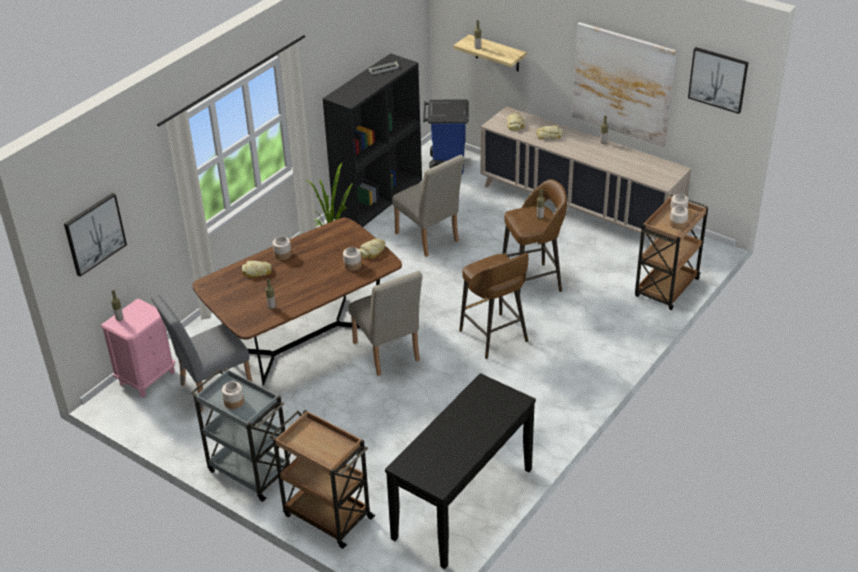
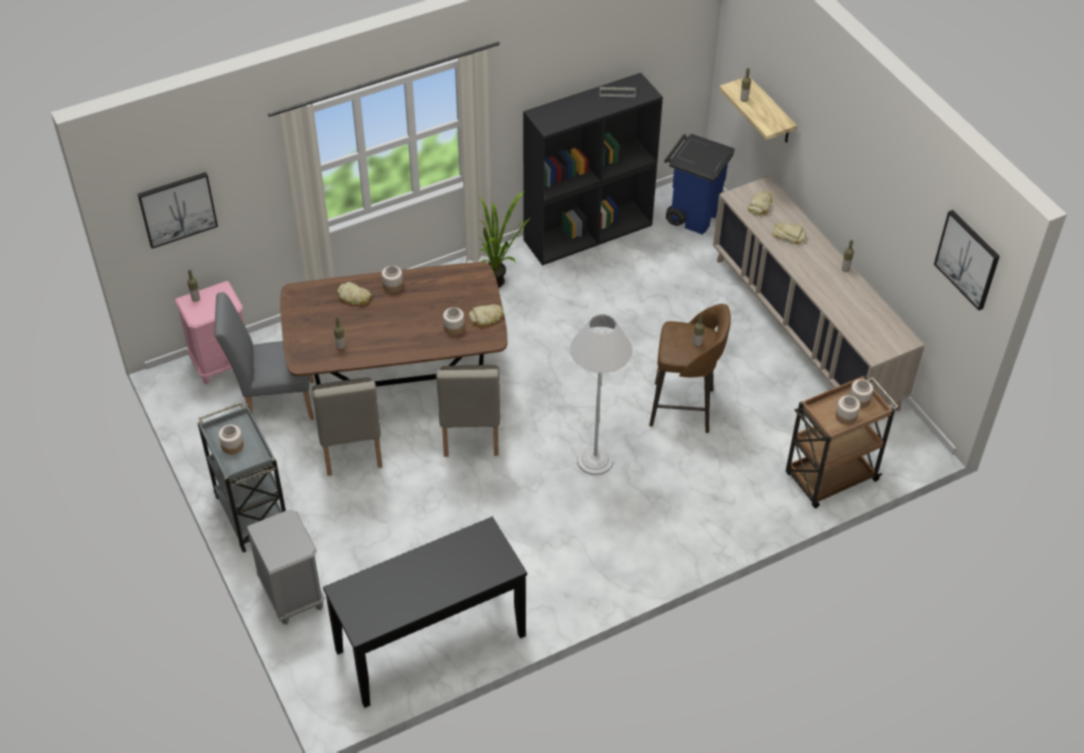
camera: 25 degrees right, 10 degrees up
(326, 515) = (292, 595): brown cart -> grey nightstand
(429, 239) = (608, 307): beige chair -> beige chair (350, 451)
(494, 337) = (595, 461): brown stool -> white floor lamp
(622, 84) = (878, 212): picture -> none

